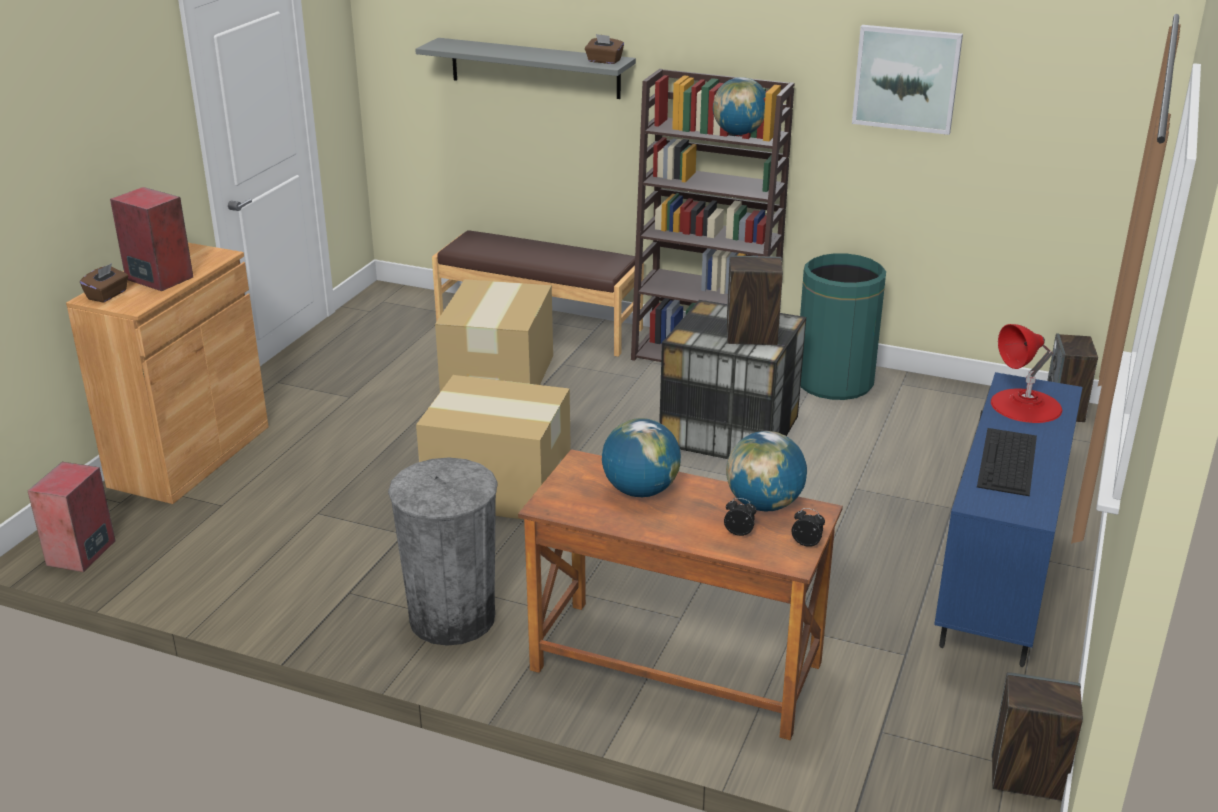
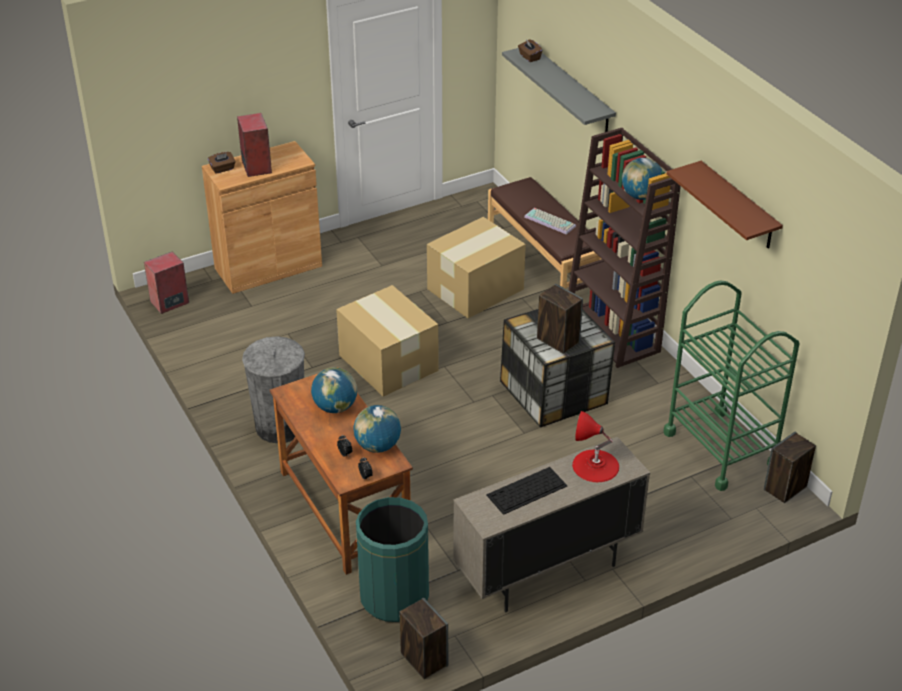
camera: 40 degrees right, 10 degrees up
(552, 256) = (551, 221): none -> keyboard
(604, 61) = (590, 109): brown tissue box -> brown tissue box (529, 57)
(834, 382) = (665, 392): green trash can -> green trash can (394, 597)
(906, 78) = (738, 206): picture -> brown shelf
(960, 405) = (720, 449): none -> green cart
(994, 600) = (547, 572): blue cabinet -> beige cabinet

